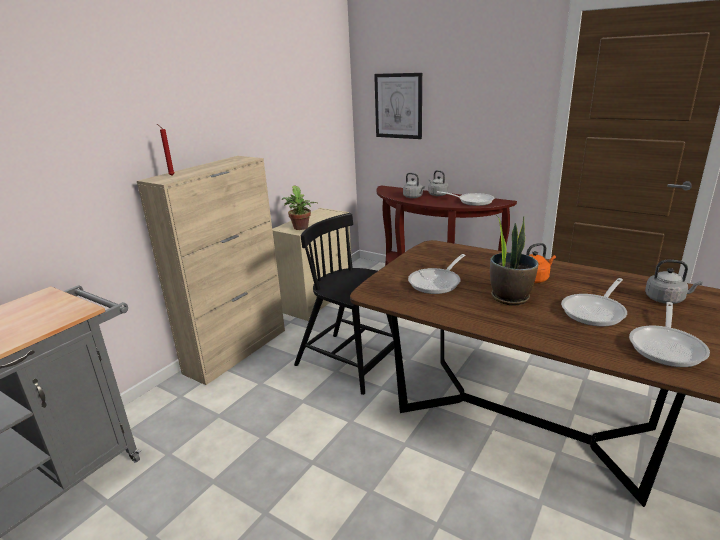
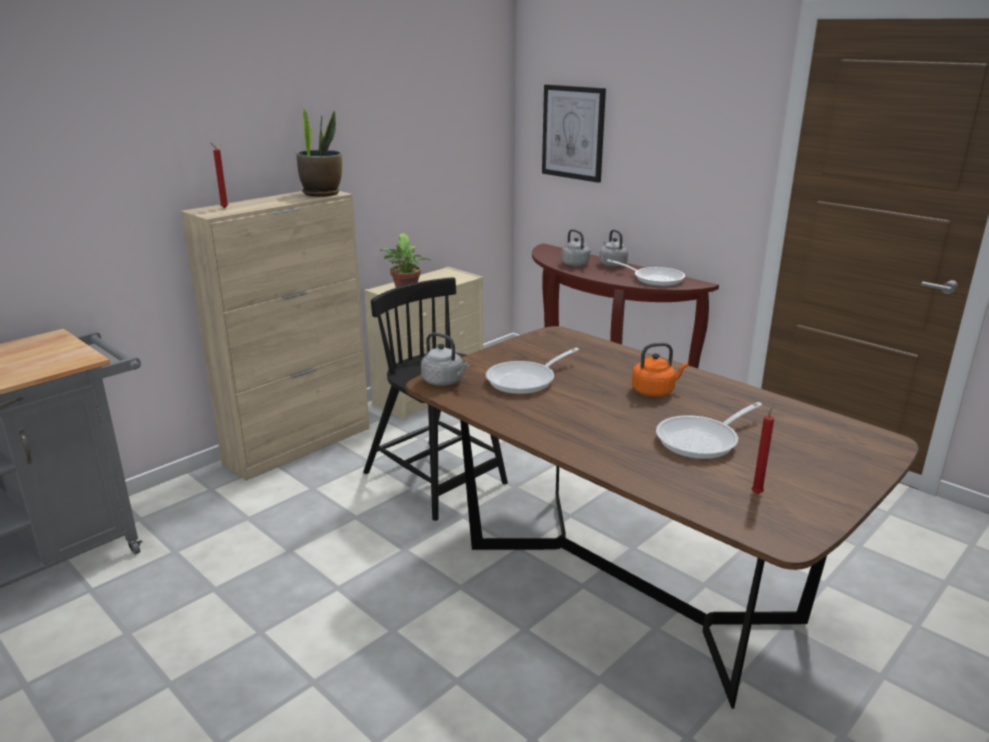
camera: 10 degrees right, 0 degrees up
(510, 297) = (605, 410): potted plant -> potted plant (322, 193)
(666, 299) = (812, 438): grey kettle -> grey kettle (444, 381)
(667, 347) = (757, 493): frying pan -> red candle

